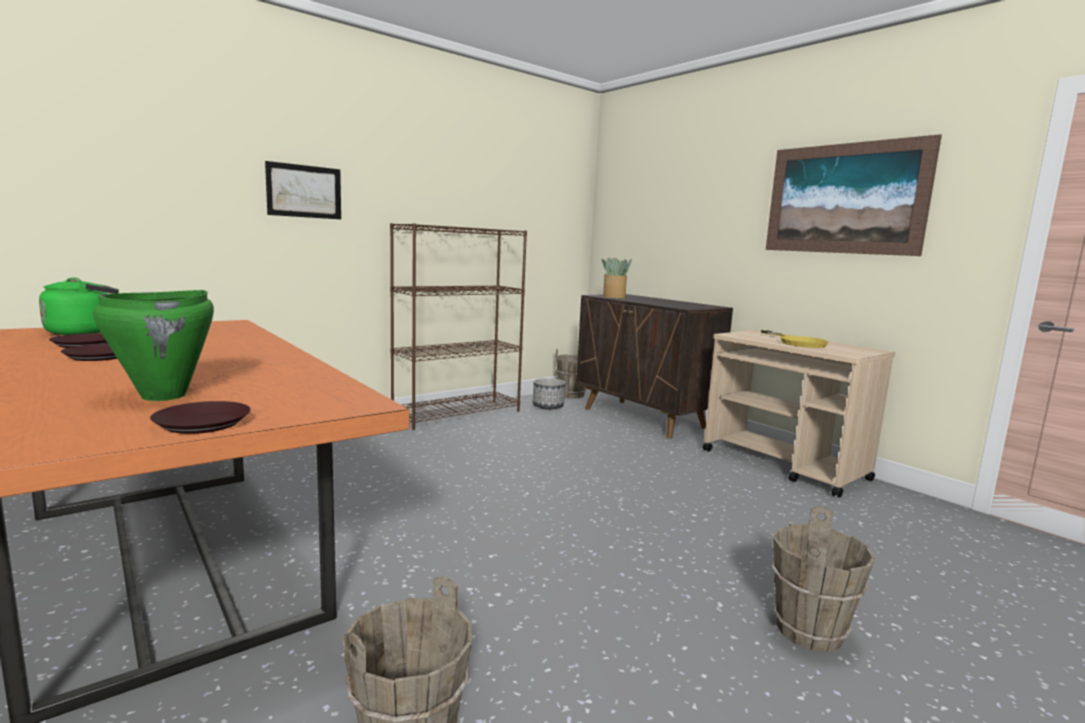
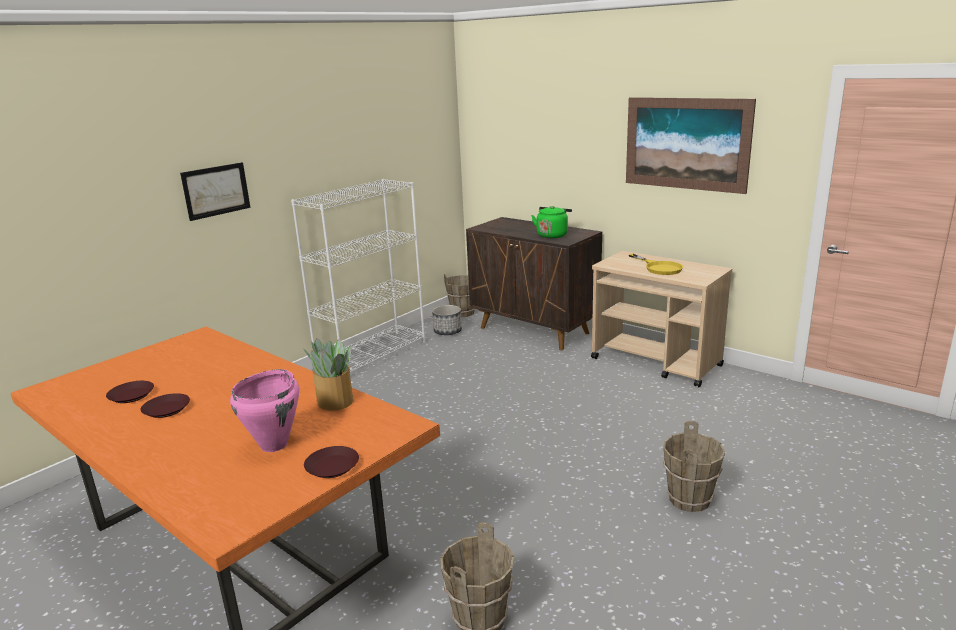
camera: 10 degrees left, 10 degrees up
(84, 332) = (102, 377): green kettle -> green kettle (552, 235)
(165, 396) = (275, 445): green cooking pot -> pink cooking pot
(457, 414) = (372, 355): brown bookcase -> white bookcase
(614, 297) = (496, 228): potted plant -> potted plant (335, 402)

